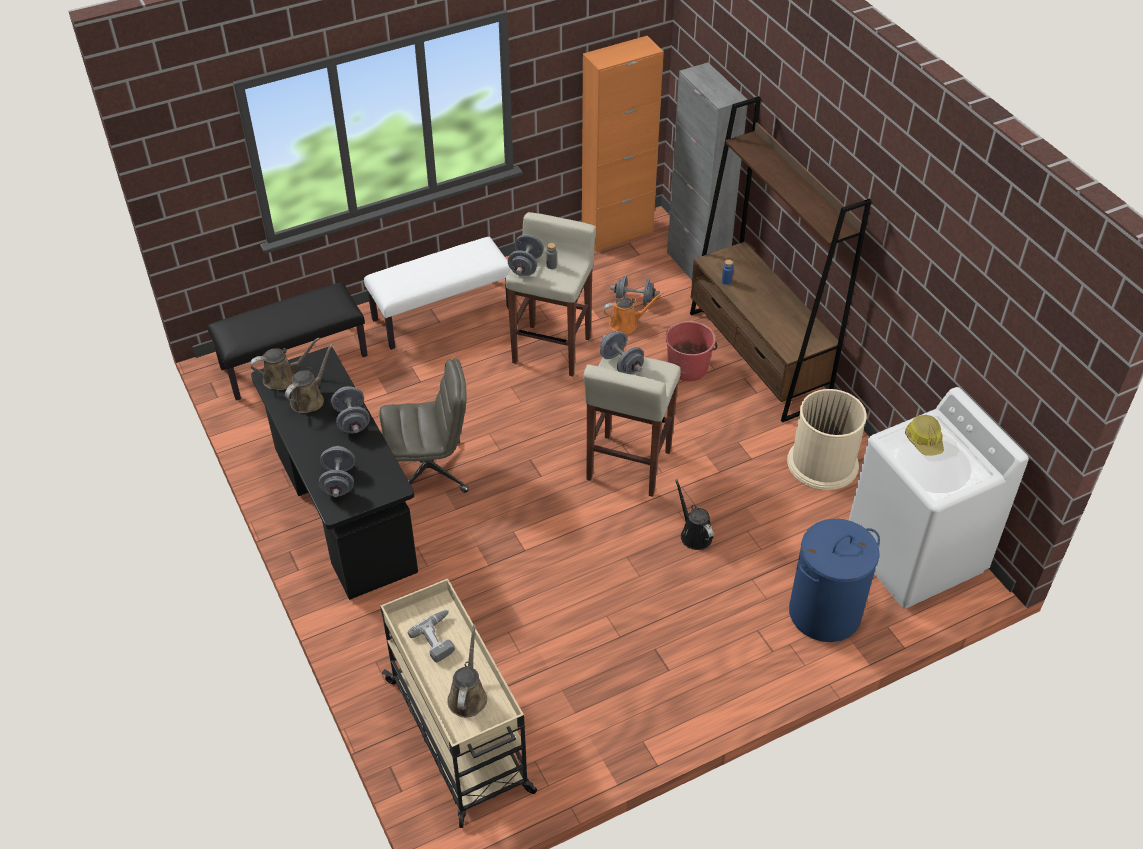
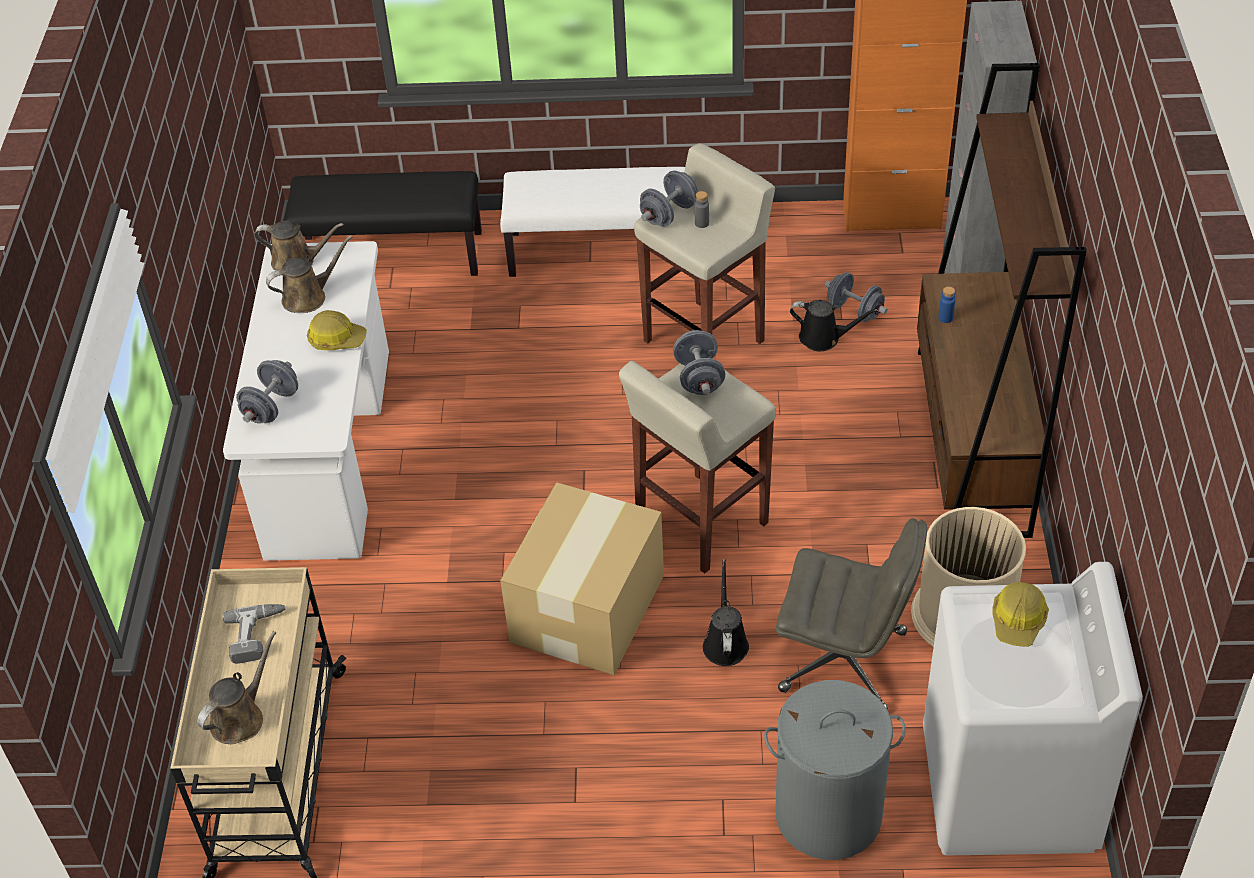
camera: 30 degrees right, 0 degrees up
(343, 510) = (329, 452): black desk -> white desk
(352, 421) = (336, 339): grey dumbbell -> hard hat
(430, 471) = (456, 441): grey office chair -> grey office chair (845, 661)
(592, 548) = (585, 609): none -> cardboard box
(626, 323) = (823, 338): orange watering can -> black watering can
(688, 367) = (866, 422): red bucket -> none
(825, 613) = (828, 814): blue laundry basket -> grey laundry basket

